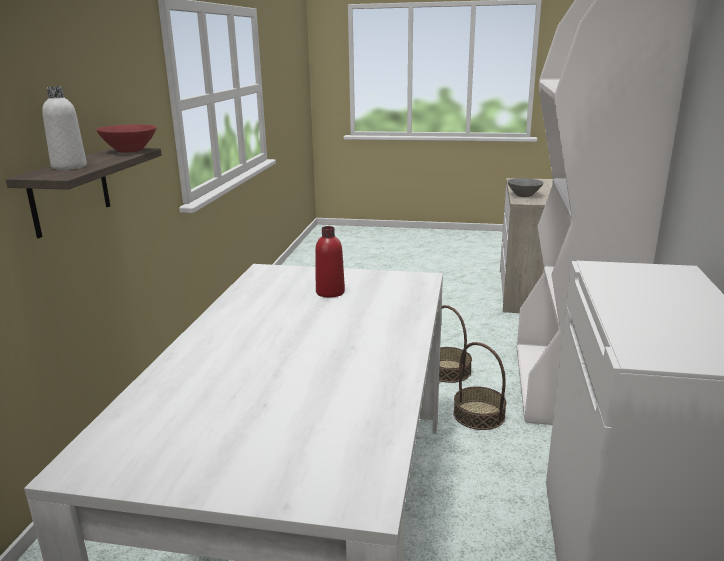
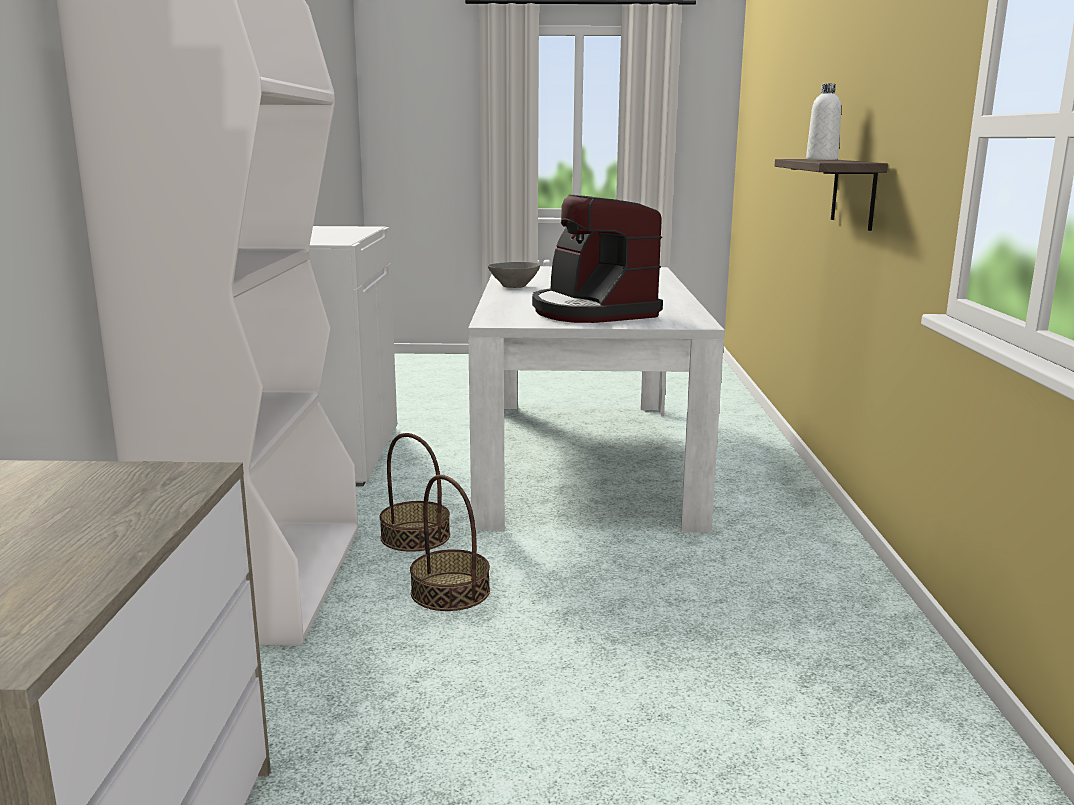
camera: 170 degrees right, 5 degrees down
(130, 151) = (836, 161): red bowl -> none
(330, 292) = (592, 312): red bottle -> coffee machine
(524, 196) = (147, 503): grey bowl -> grey bowl (513, 286)

